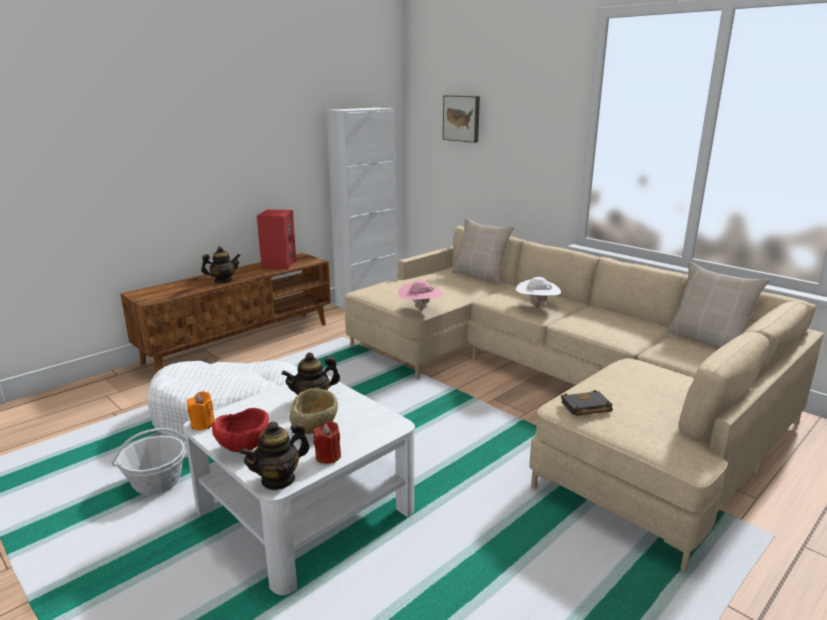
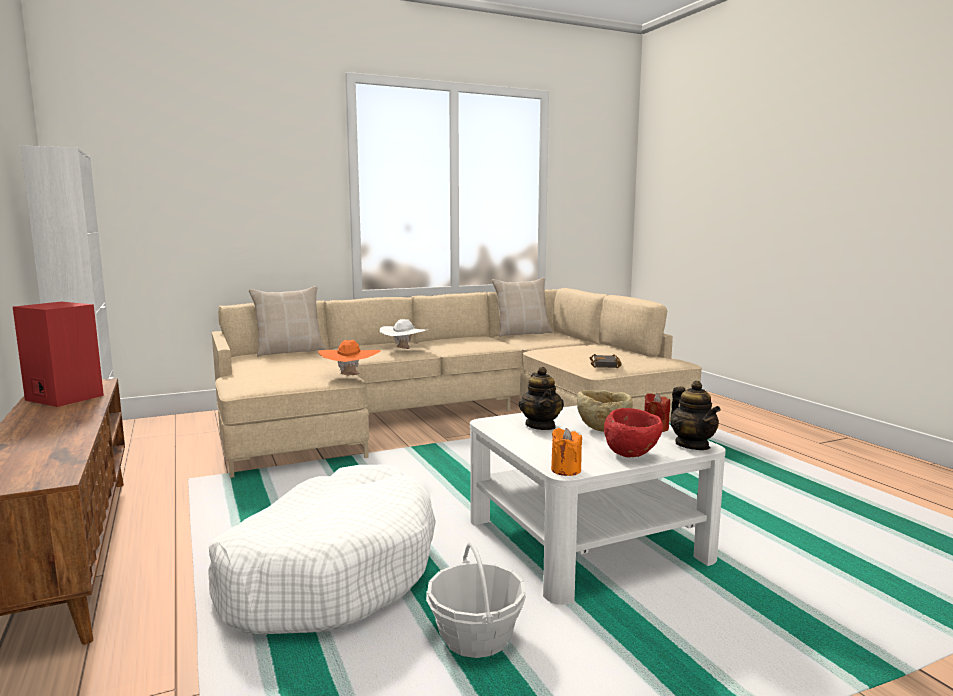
camera: 70 degrees left, 10 degrees down
(223, 281) = (66, 428): teapot -> none
(420, 310) = (350, 376): pink hat -> orange hat
(462, 118) = (170, 177): picture -> none

